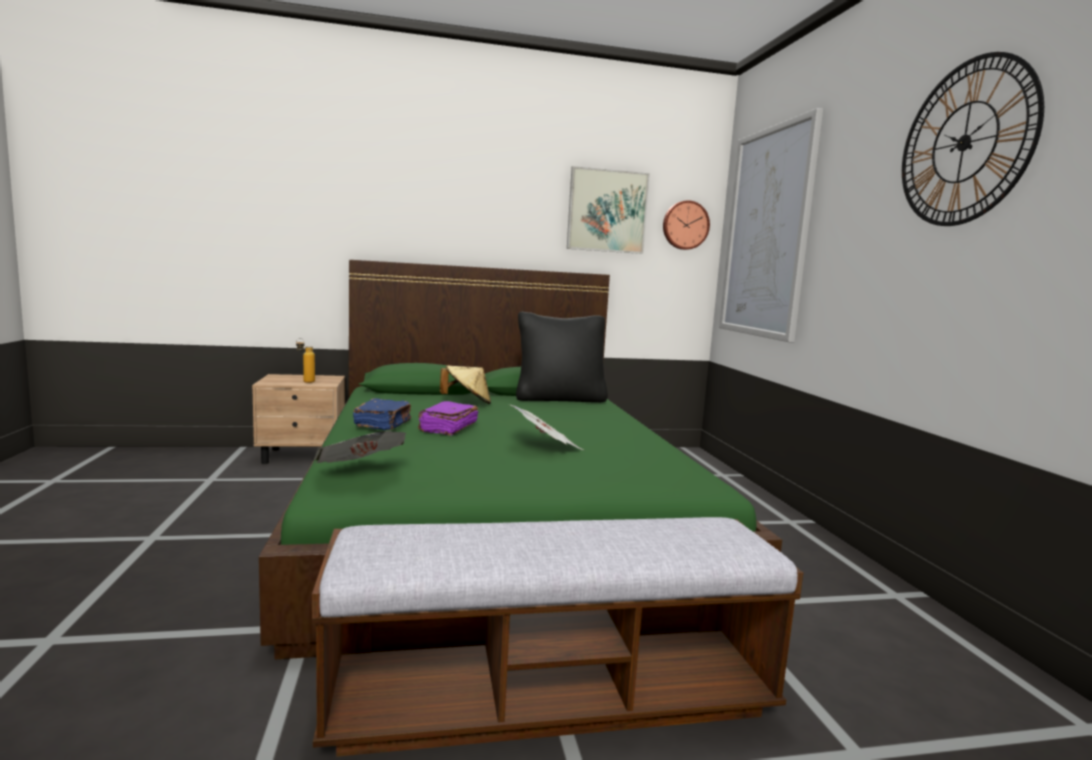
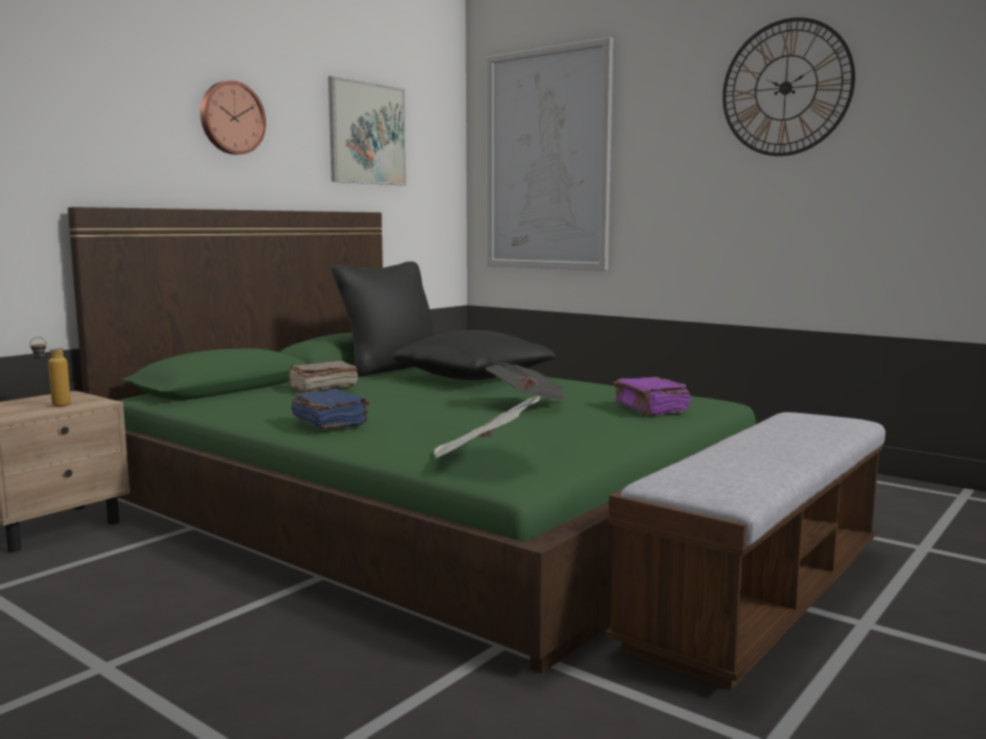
camera: 40 degrees left, 0 degrees up
(447, 428) = (402, 411): purple book -> purple book (651, 408)
(467, 402) = (322, 388): beige hat -> brown book
(587, 418) = (474, 377): none -> black pillow
(685, 225) = (437, 151): wall clock -> wall clock (231, 118)

